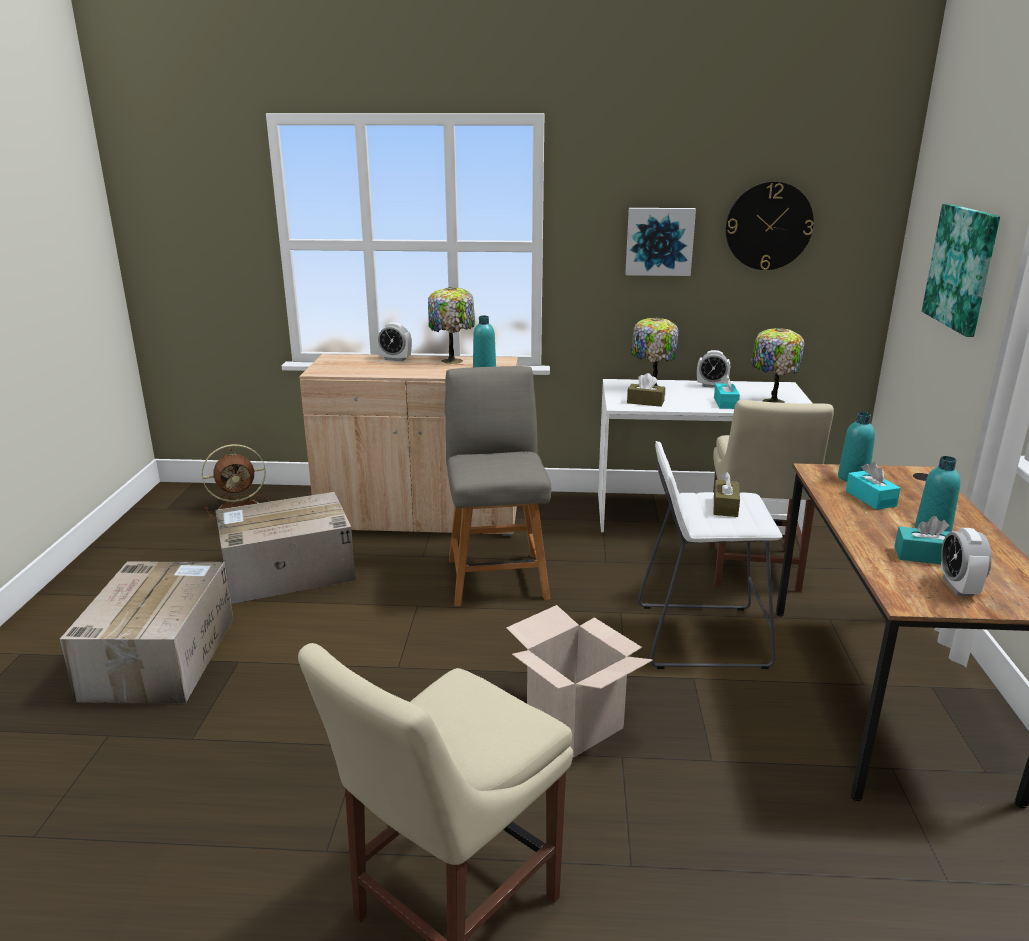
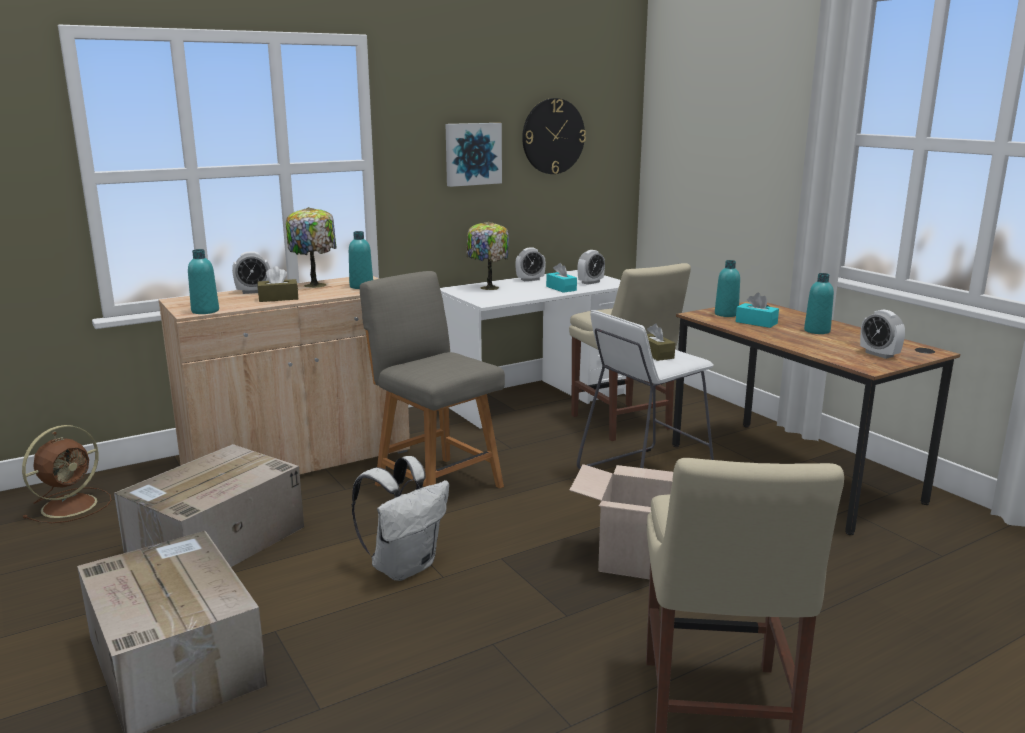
camera: 35 degrees left, 5 degrees down
(329, 372) = (205, 311): none -> turquoise bottle
(382, 645) = (404, 566): none -> white backpack
(645, 402) = (501, 297): brown tissue box -> brown tissue box (278, 298)
(771, 401) = (590, 282): table lamp -> alarm clock
(925, 556) = (837, 344): turquoise tissue box -> none
(962, 268) = (723, 153): picture -> none

